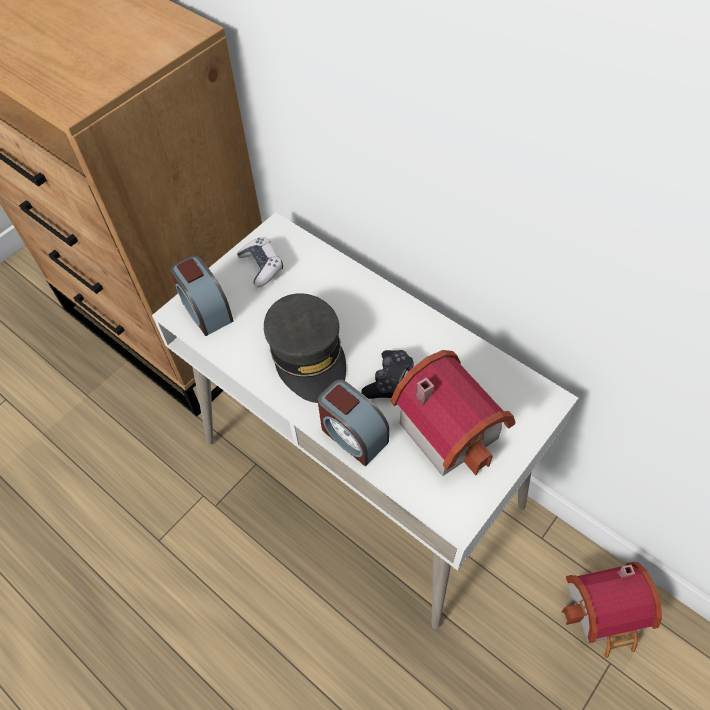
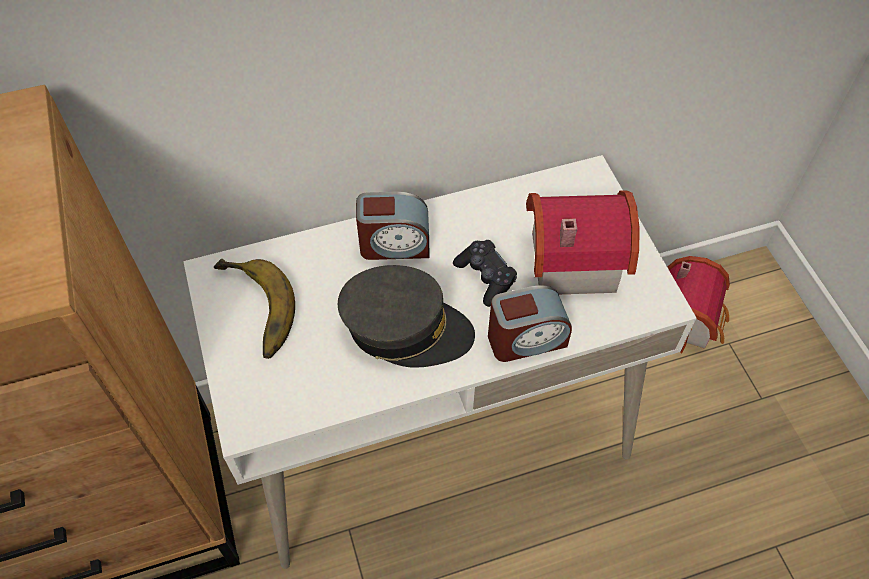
camera: 60 degrees left, 0 degrees up
(205, 310) = (264, 396): alarm clock -> alarm clock (394, 244)
(262, 266) = (251, 312): game controller -> banana

